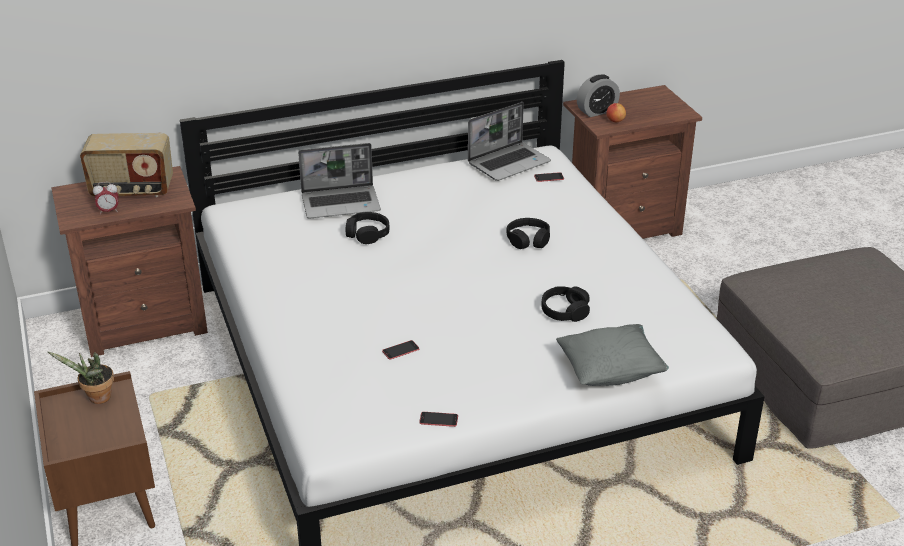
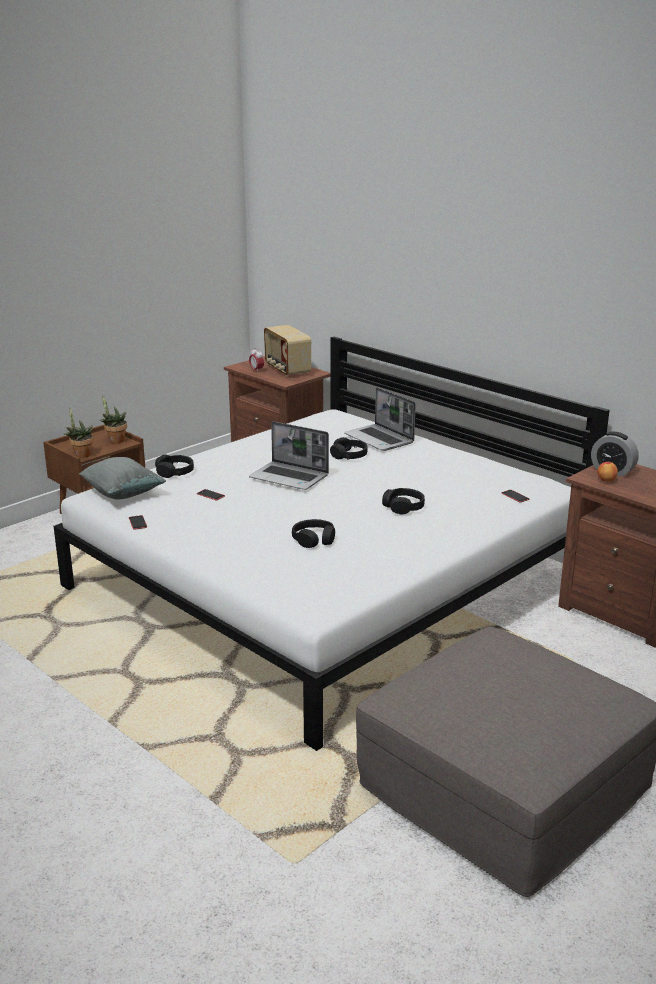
camera: 65 degrees right, 10 degrees down
(119, 439) = (81, 454): none -> potted plant
(308, 361) = (175, 472): none -> black headphones
(509, 162) = (517, 477): laptop -> laptop (290, 477)
(610, 372) = (242, 572): grey pillow -> grey pillow (122, 494)

